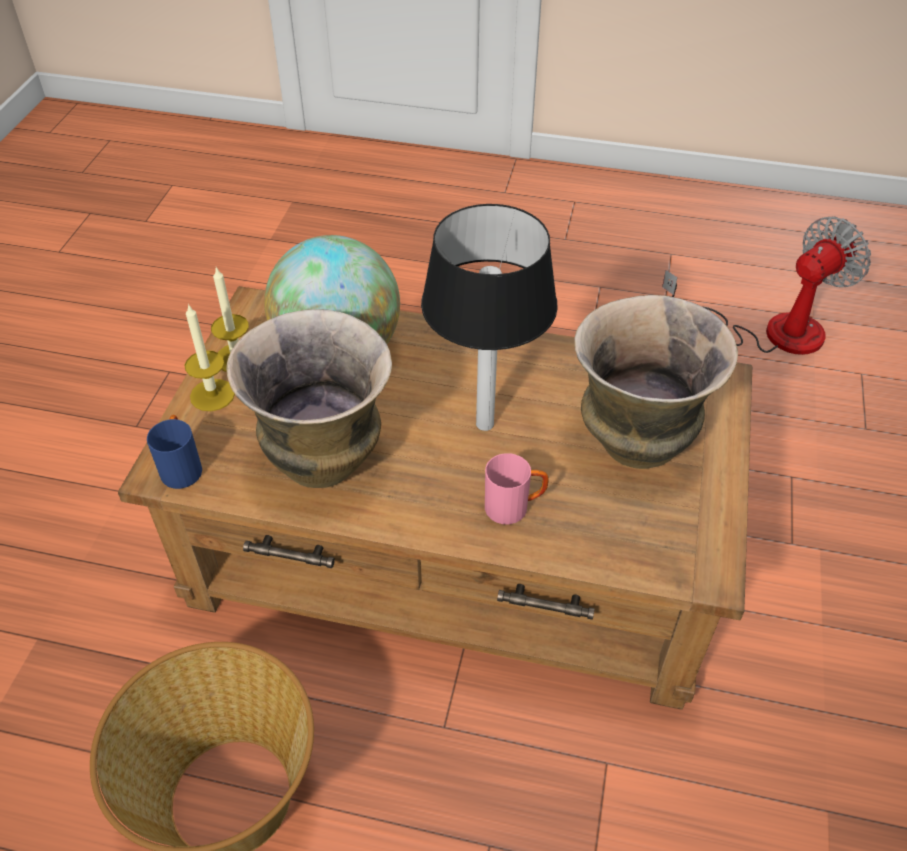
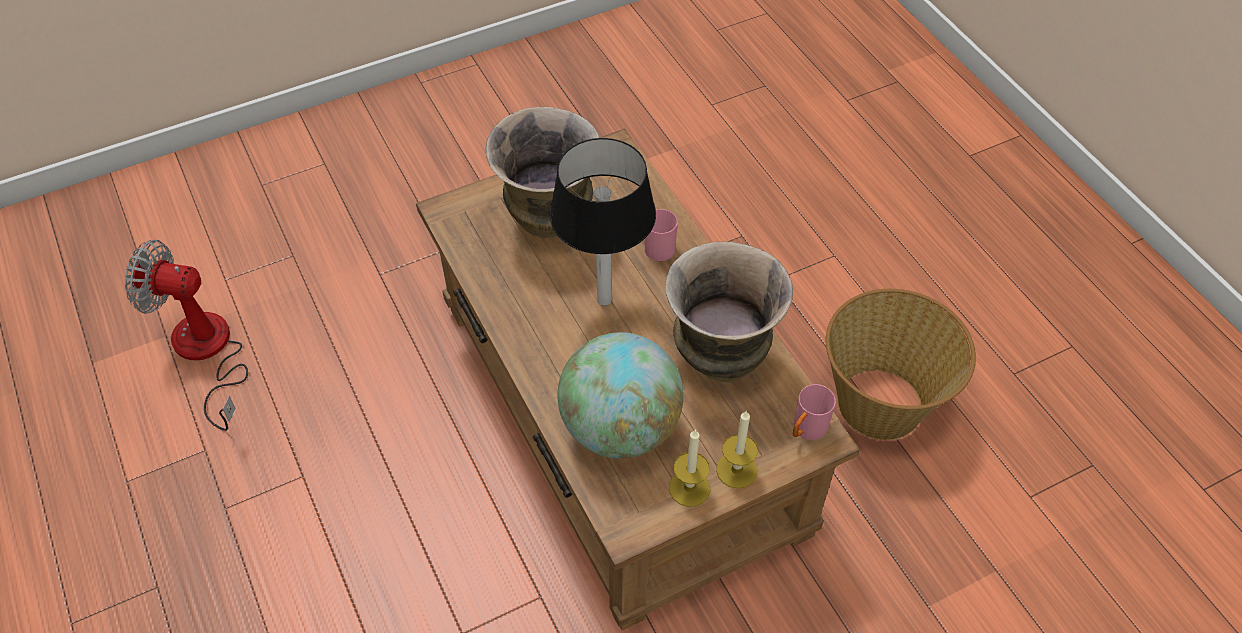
camera: 130 degrees left, 5 degrees up
(181, 466) = (806, 430): blue mug -> pink mug

